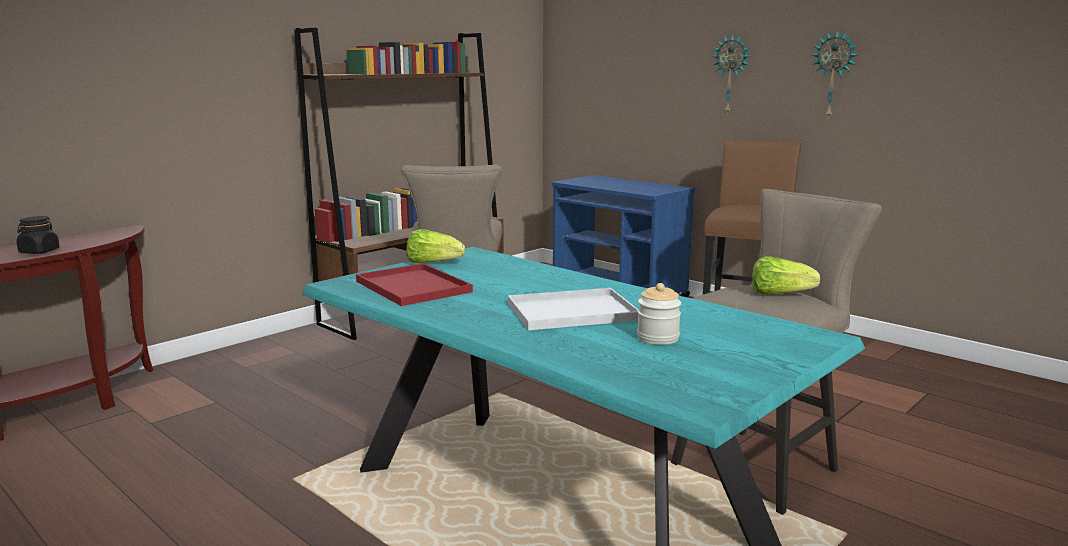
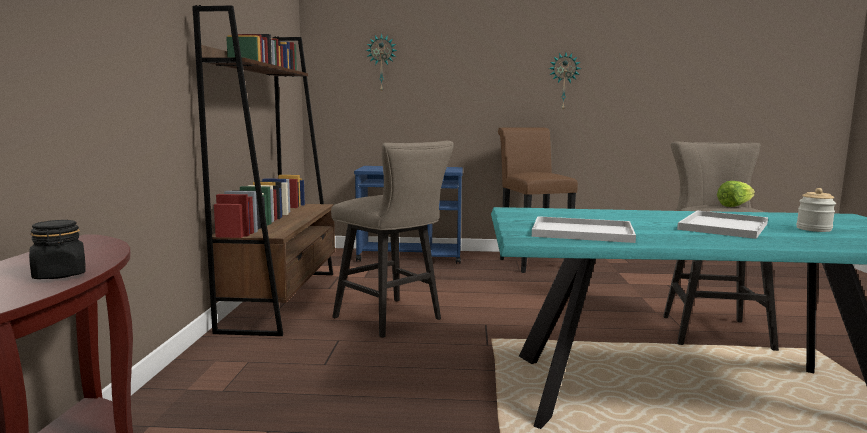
camera: 40 degrees left, 5 degrees down
(415, 287) = (584, 232): red tray -> white tray
(433, 263) = (522, 218): lettuce -> none
(731, 74) = (486, 82): wall clock -> wall clock (381, 63)

